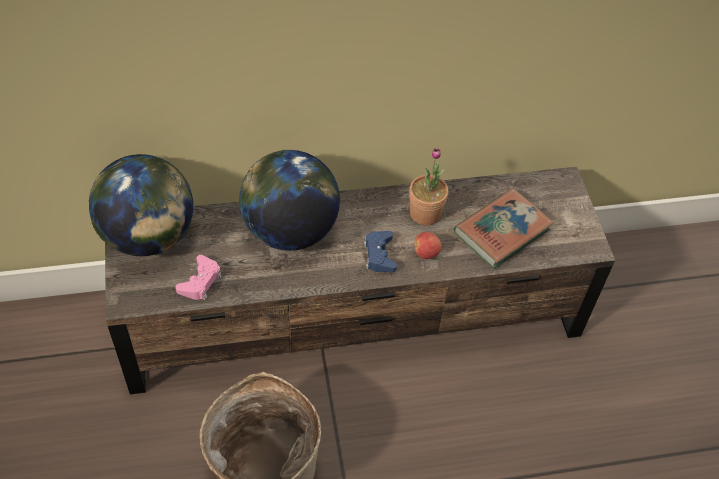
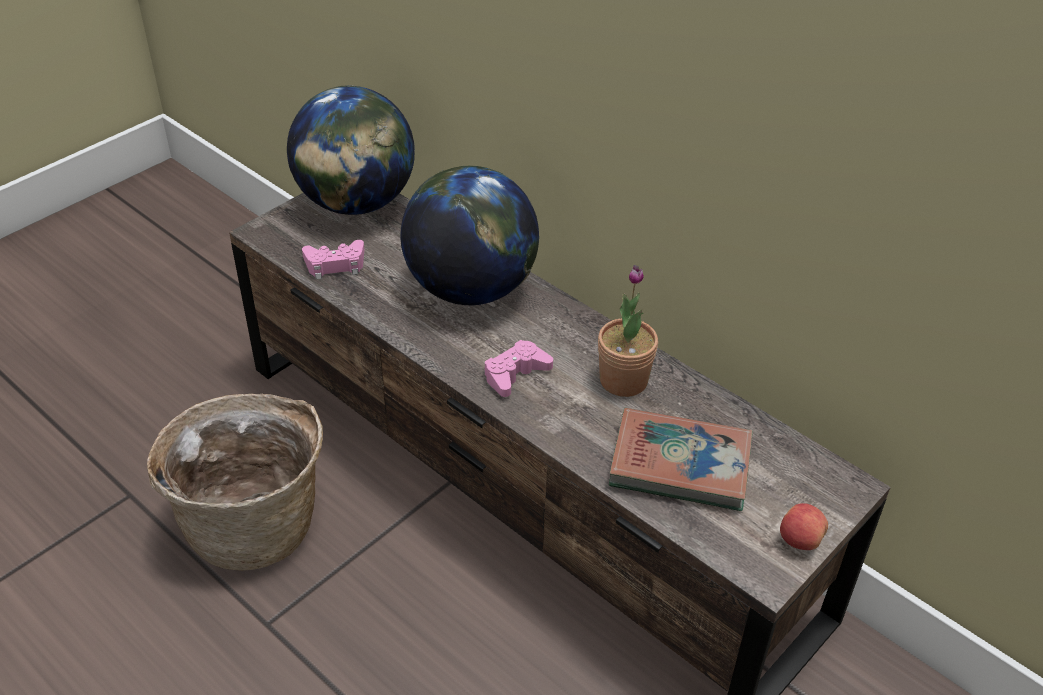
camera: 55 degrees right, 10 degrees down
(379, 255) = (515, 374): blue game controller -> pink game controller
(425, 253) = (564, 411): apple -> apple (799, 540)

